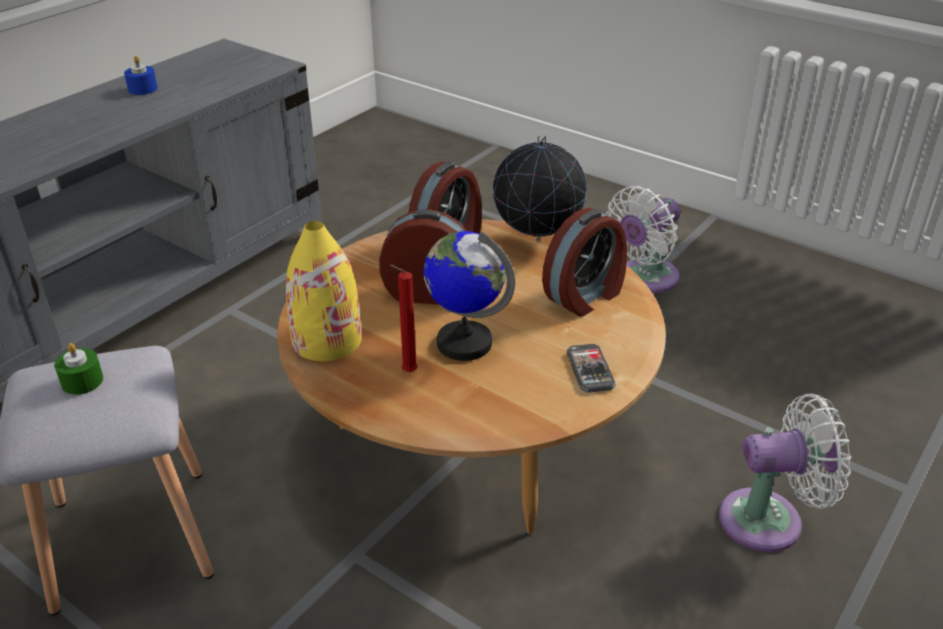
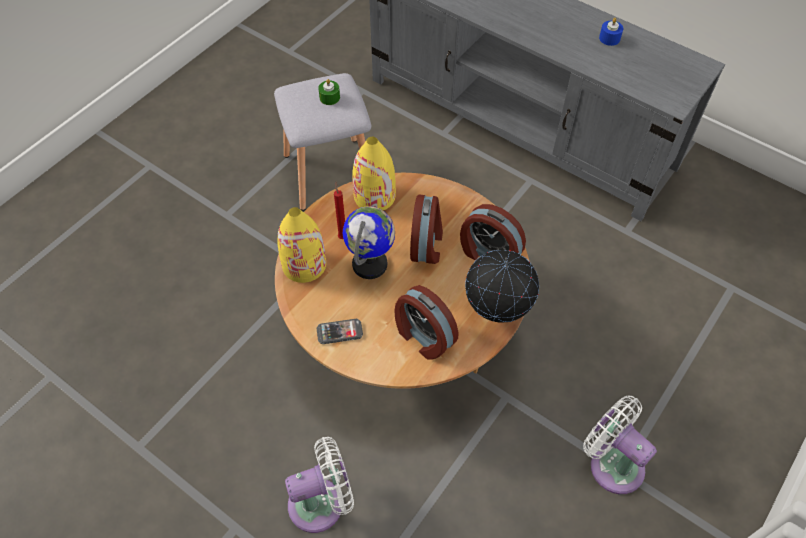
camera: 90 degrees right, 20 degrees up
(463, 412) = (304, 264): none -> yellow vase
(769, 520) = (322, 503): white fan -> white fan turned 105 degrees counterclockwise

